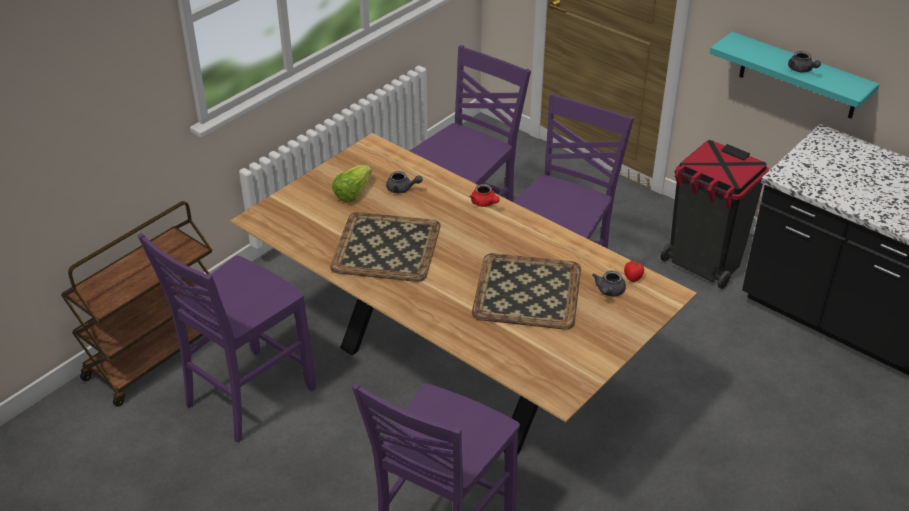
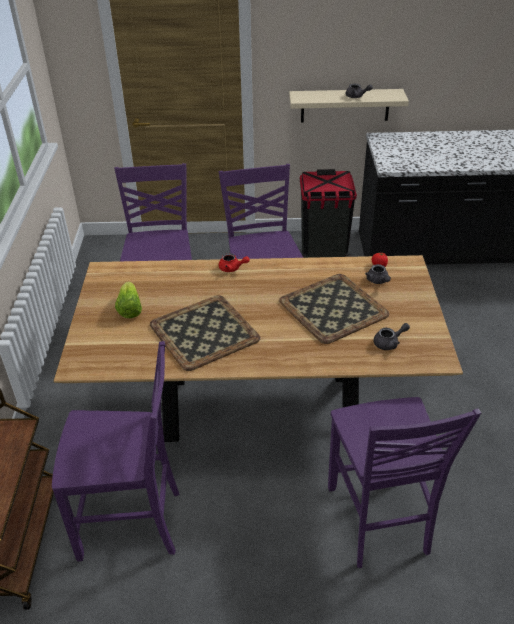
camera: 40 degrees left, 0 degrees up
(246, 397) = (133, 523): purple chair -> purple chair turned 90 degrees counterclockwise
(402, 189) = (163, 288): grey teapot -> grey teapot (389, 343)
(798, 76) = (345, 105): turquoise shelf -> beige shelf

